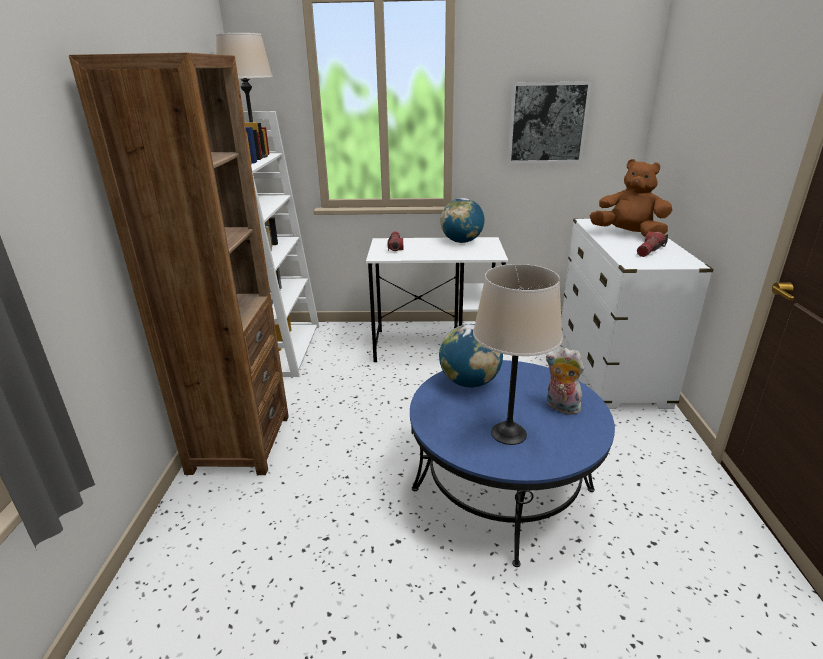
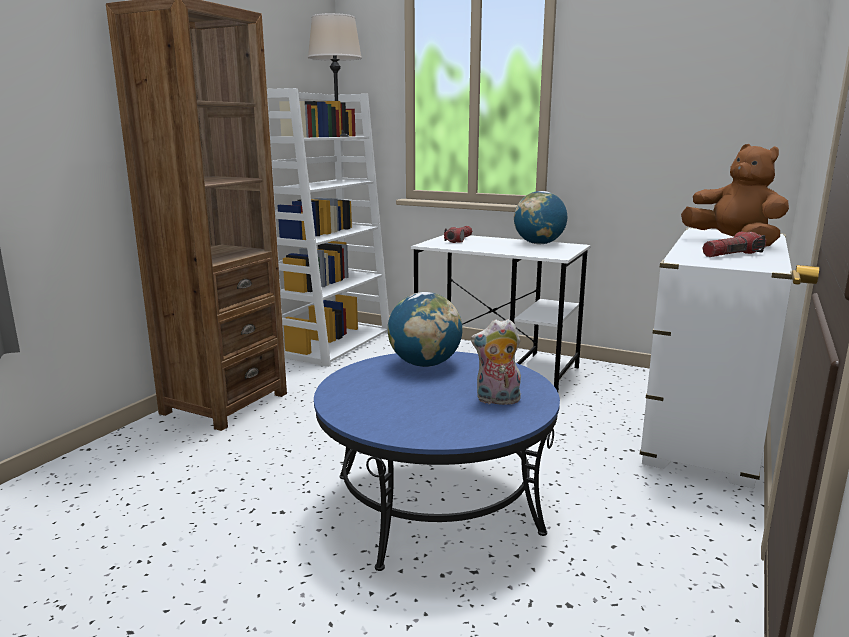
camera: 25 degrees right, 10 degrees down
(508, 433) = (407, 406): beige table lamp -> none
(547, 123) = (665, 108): picture -> none
(560, 407) = (497, 400): plush toy -> plush toy turned 60 degrees counterclockwise

